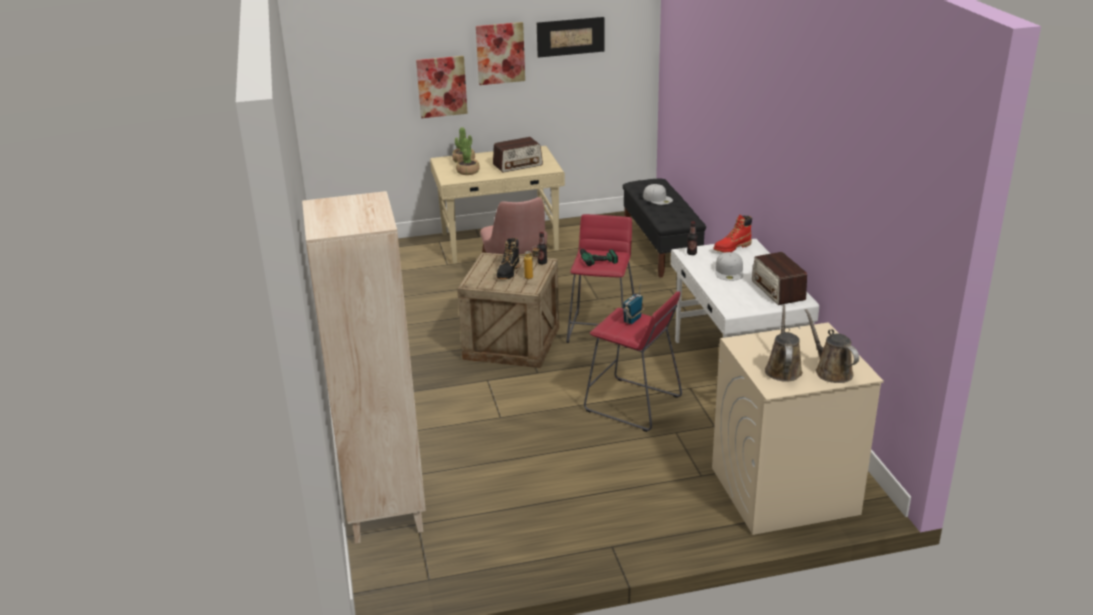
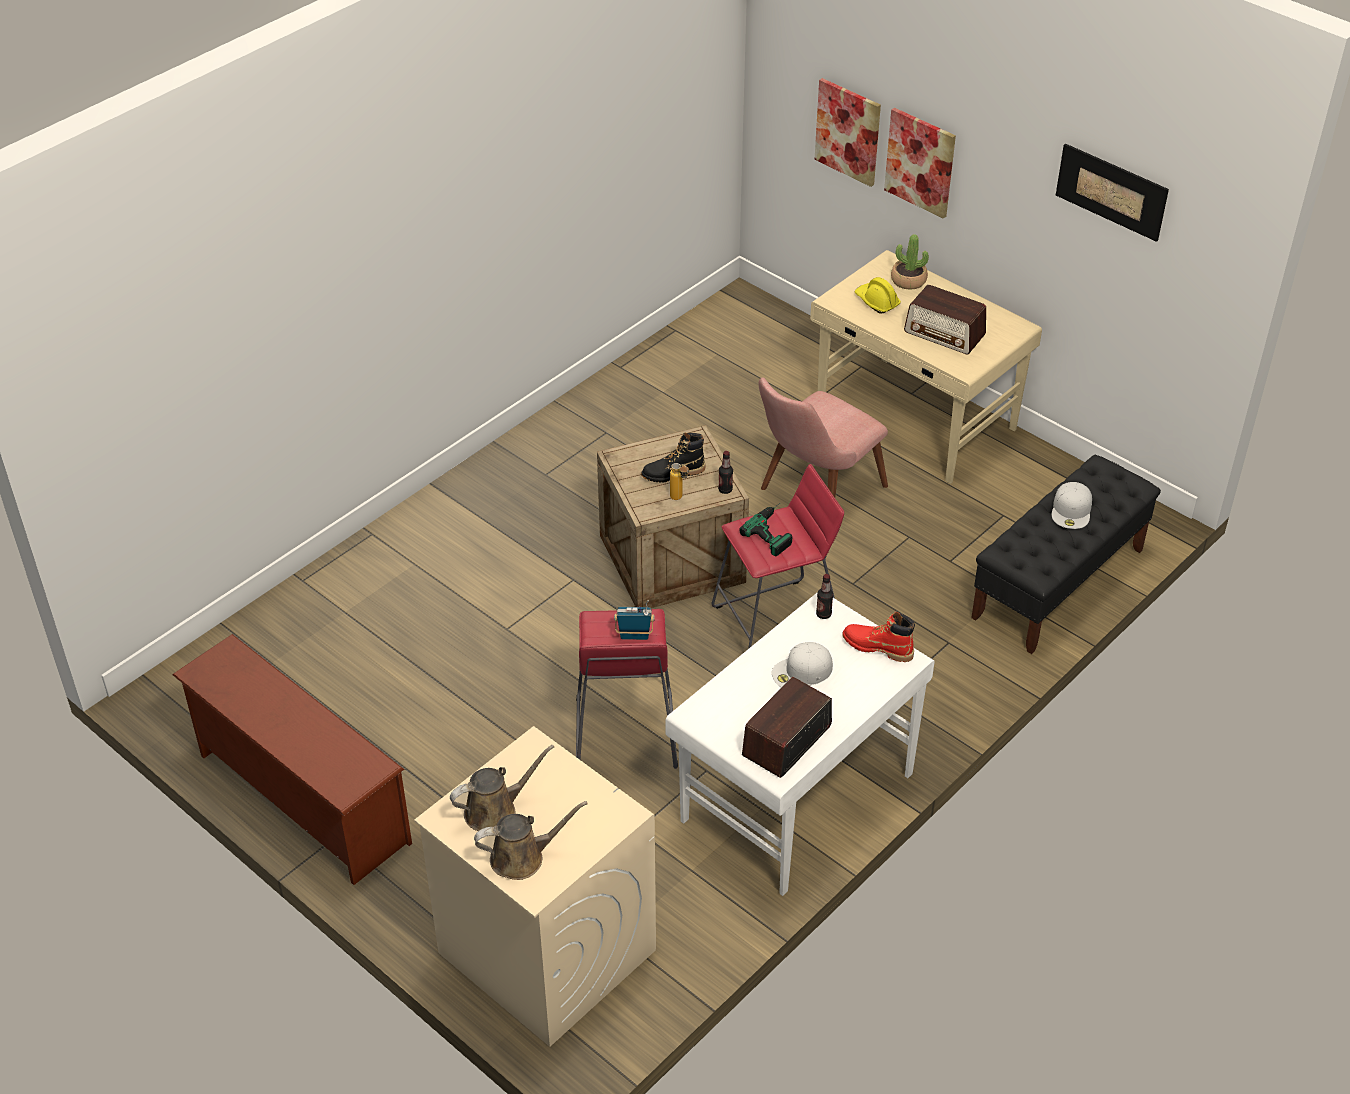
camera: 55 degrees right, 15 degrees up
(384, 511) = (276, 627): beige bookcase -> none
(468, 171) = (876, 302): potted plant -> yellow hard hat
(500, 53) = (1006, 160): picture -> picture (848, 131)
(561, 552) = (300, 798): none -> brown shoe rack
(831, 371) = (522, 857): brown watering can -> brown watering can turned 45 degrees clockwise

